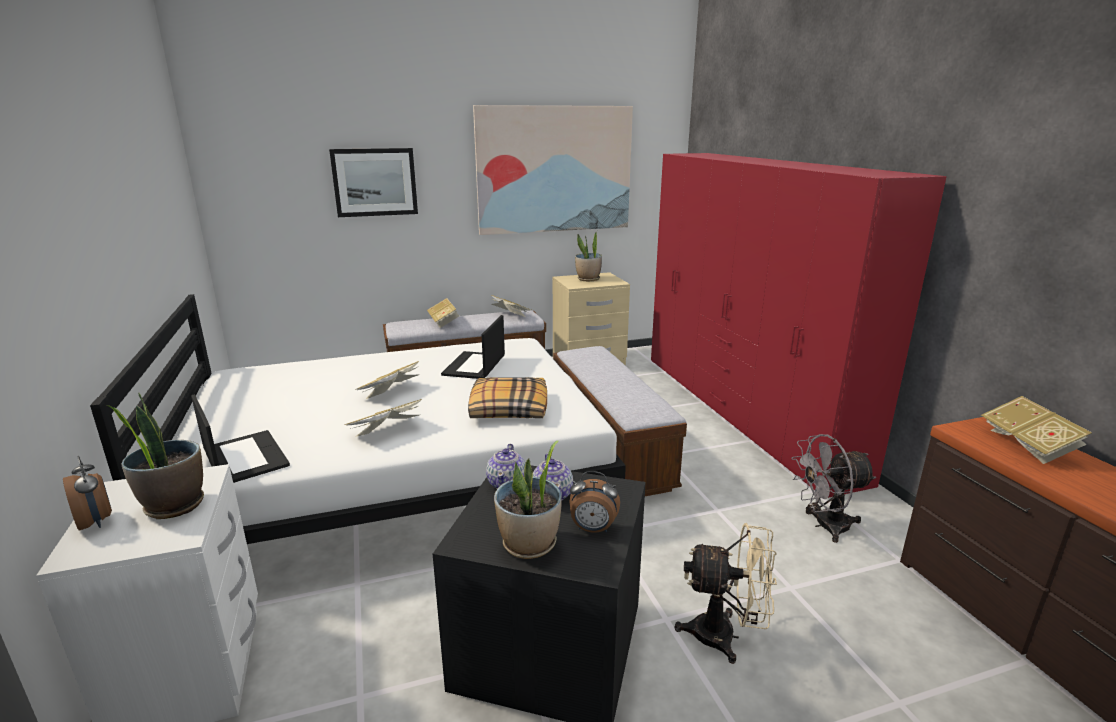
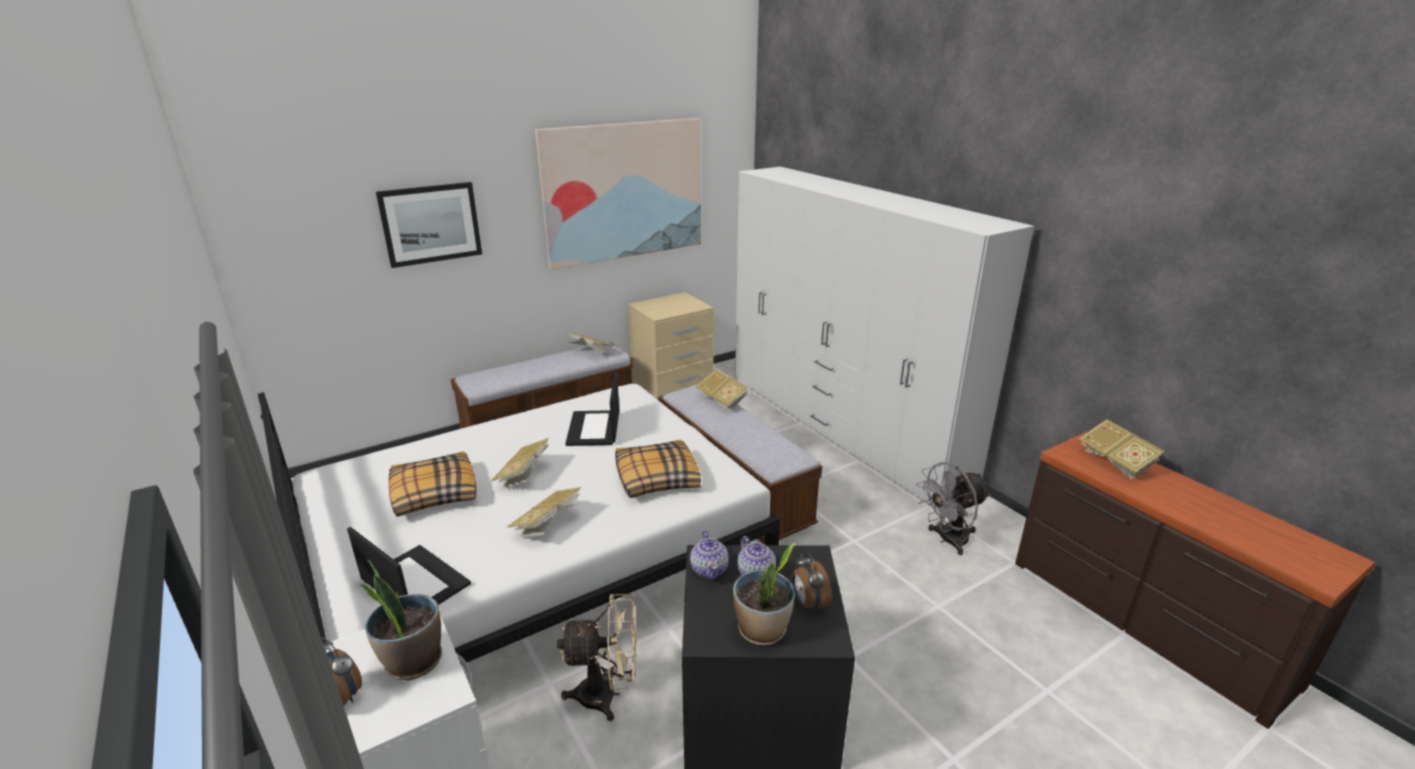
camera: 15 degrees left, 5 degrees up
(307, 396) = (433, 493): none -> pillow
(443, 322) = (522, 370): book -> book (722, 400)
(588, 279) = (668, 304): potted plant -> none
(593, 529) = (808, 603): alarm clock -> alarm clock turned 75 degrees clockwise
(725, 636) = (901, 663): beige fan -> beige fan (607, 695)
(741, 411) = (840, 429): red wardrobe -> white wardrobe

